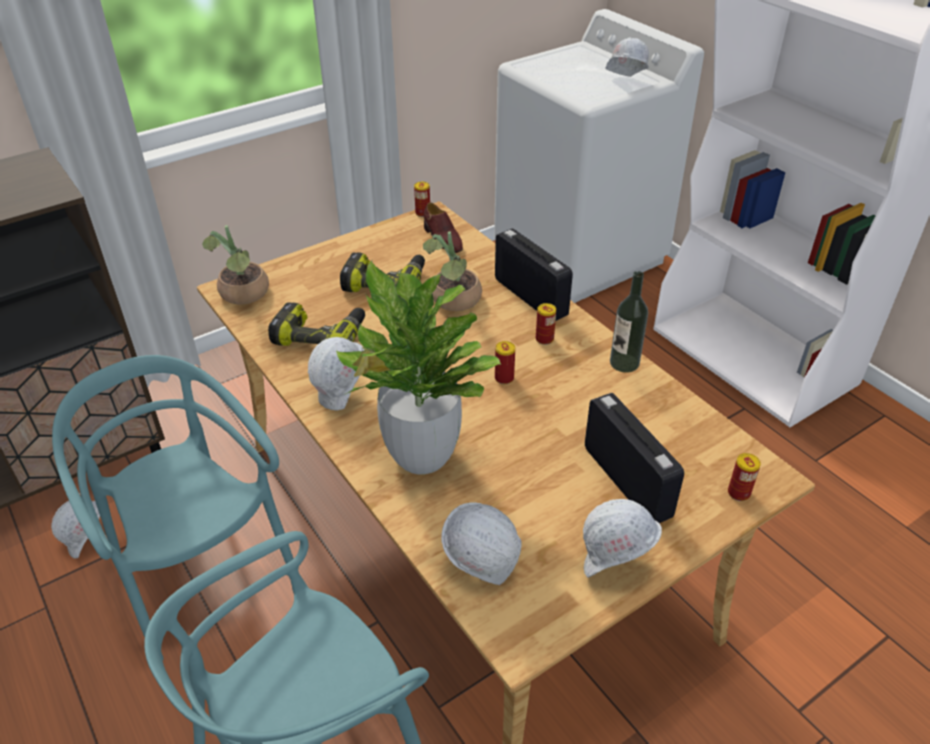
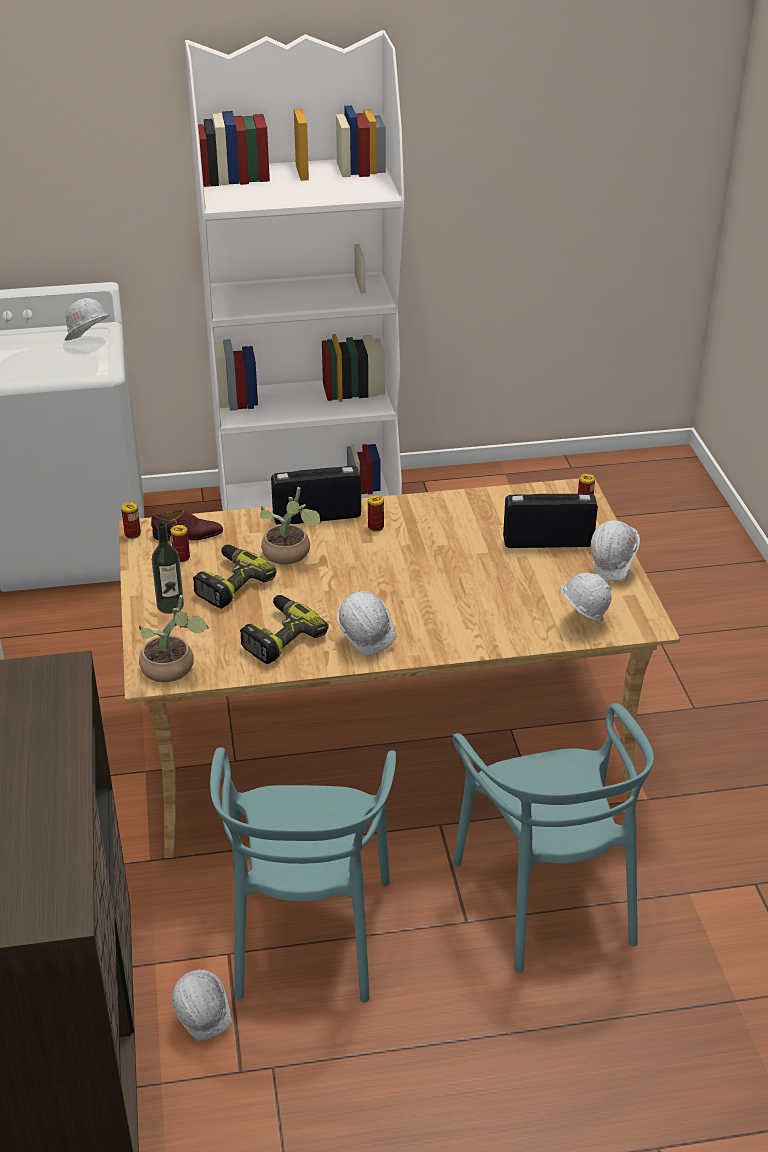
camera: 65 degrees left, 5 degrees down
(200, 572) = (307, 934): turquoise chair -> turquoise chair turned 75 degrees counterclockwise
(421, 456) = (464, 620): potted plant -> none
(504, 378) = (407, 559): can -> can (181, 557)
(624, 363) = (431, 502): bottle -> bottle (170, 605)

